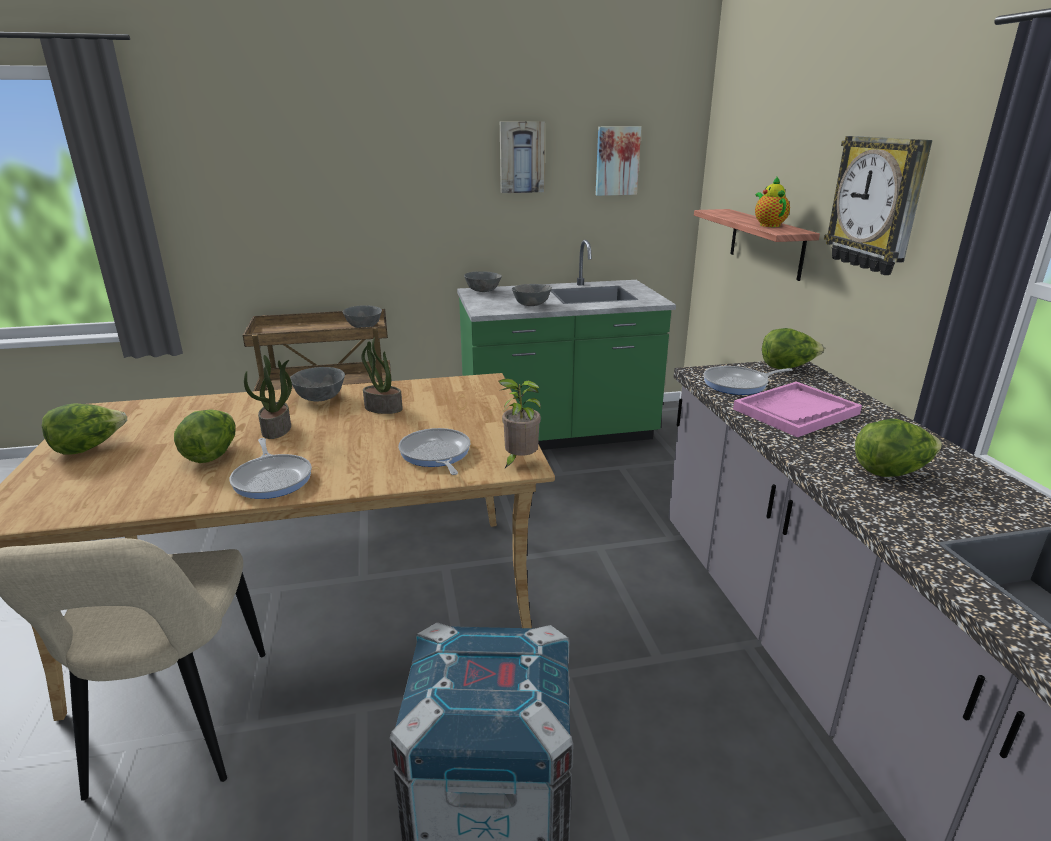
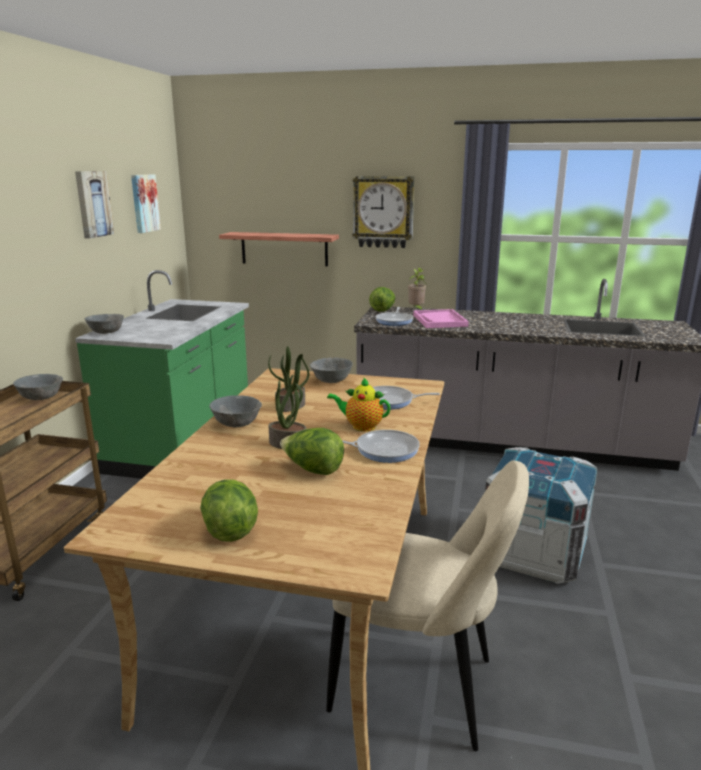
camera: 65 degrees left, 5 degrees down
(519, 461) = (420, 384): potted plant -> potted plant (416, 309)
(531, 305) = (178, 327): grey bowl -> grey bowl (331, 381)
(768, 225) = (301, 234): teapot -> teapot (361, 426)
(891, 471) = (511, 323): lettuce -> none

